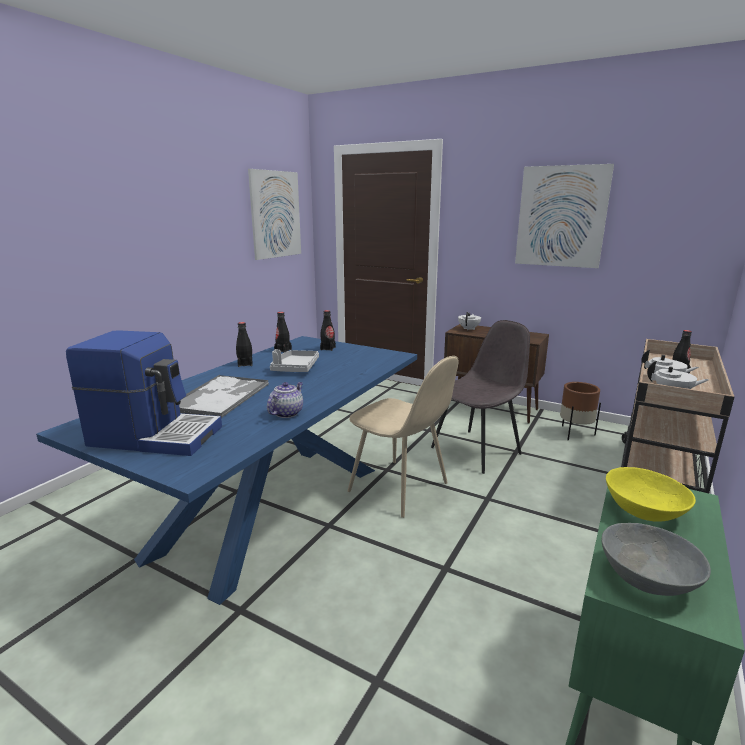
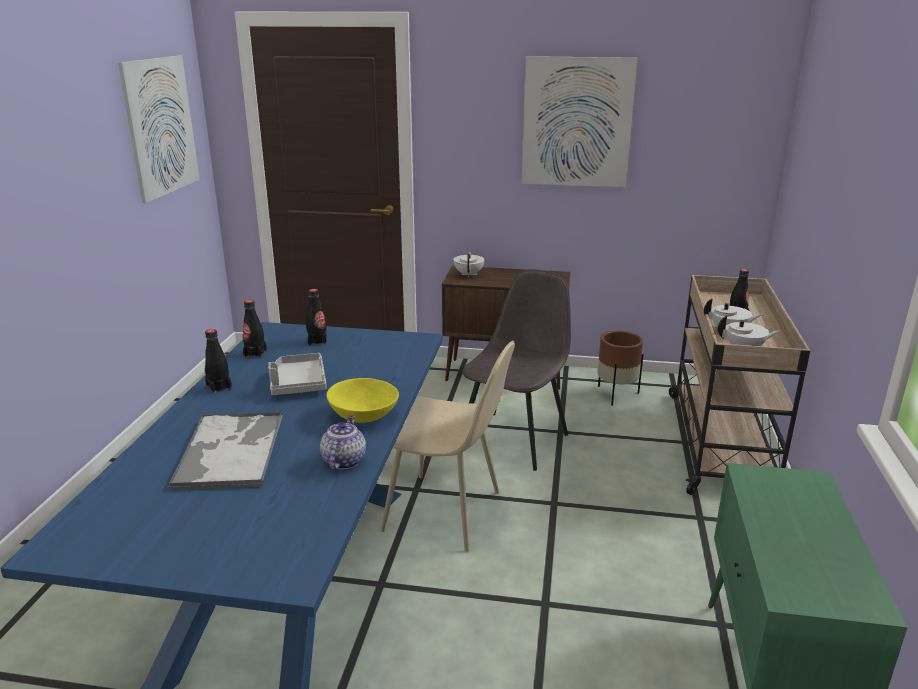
camera: 20 degrees left, 5 degrees up
(155, 435) = (192, 532): coffee machine -> none
(643, 511) = (776, 506): yellow bowl -> yellow bowl (362, 416)
(647, 579) = (811, 580): grey bowl -> none

